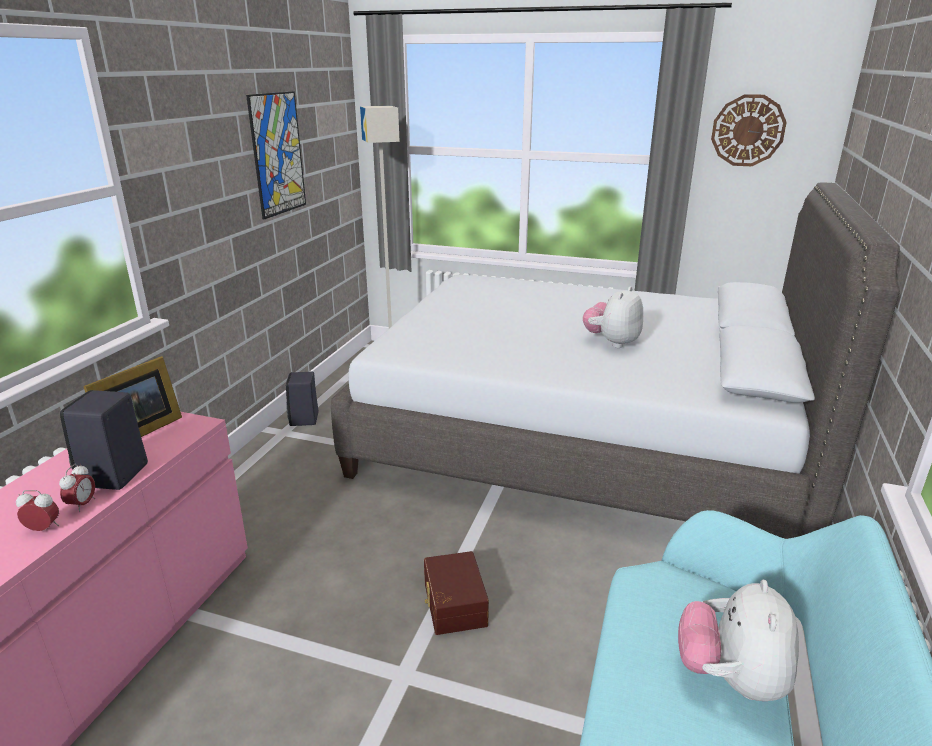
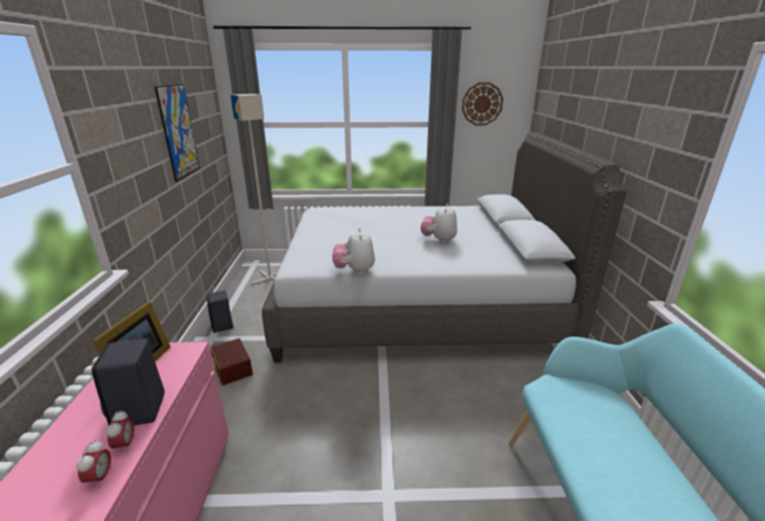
camera: 20 degrees left, 0 degrees up
(44, 529) = (100, 478): alarm clock -> alarm clock turned 105 degrees clockwise
(453, 604) = (395, 434): brown storage box -> brown storage box (231, 368)
(730, 678) = (630, 439): plush toy -> plush toy (354, 271)

